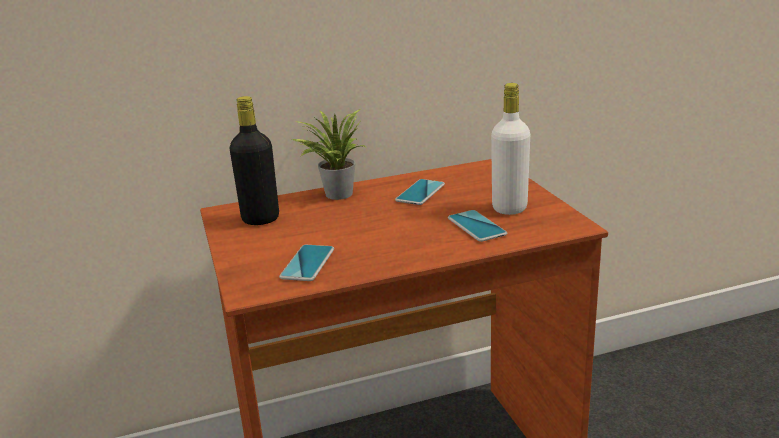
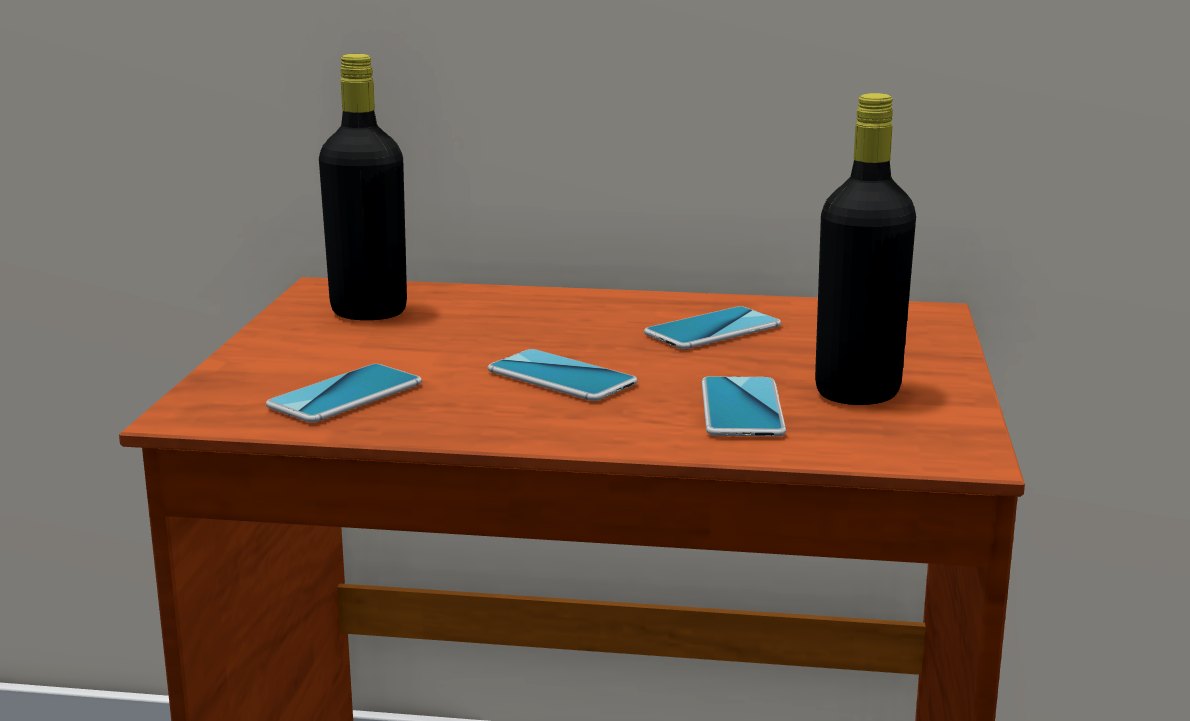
camera: 25 degrees right, 5 degrees down
(336, 193) = (553, 300): potted plant -> none
(388, 230) = (561, 377): none -> phone
(509, 208) = (857, 393): white bottle -> black bottle

